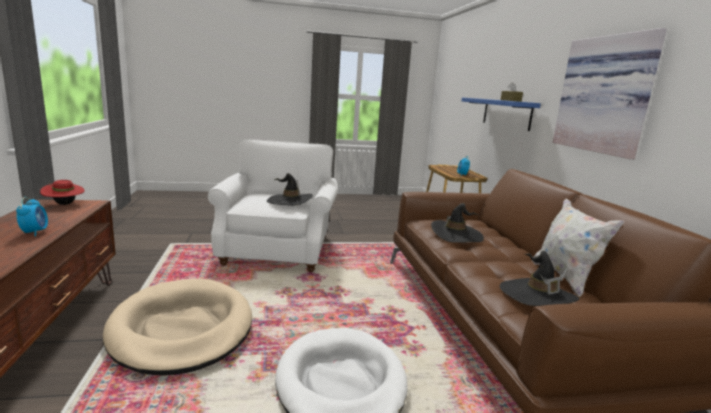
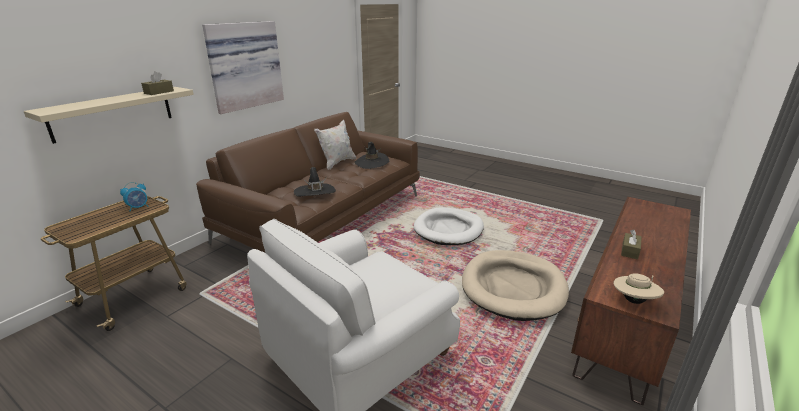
camera: 135 degrees left, 10 degrees up
(35, 232) = (630, 251): alarm clock -> brown tissue box
(64, 204) = (634, 301): red hat -> beige hat
(289, 201) = (367, 268): black hat -> none
(506, 113) = (113, 113): blue shelf -> beige shelf

